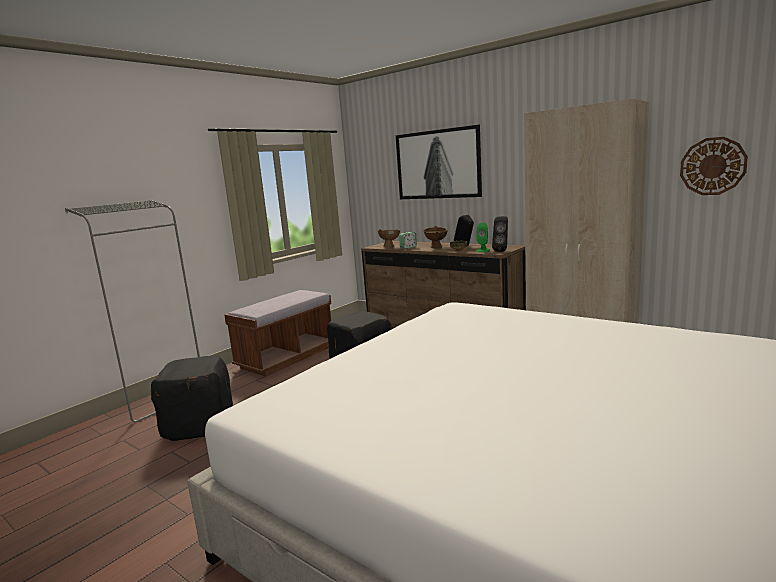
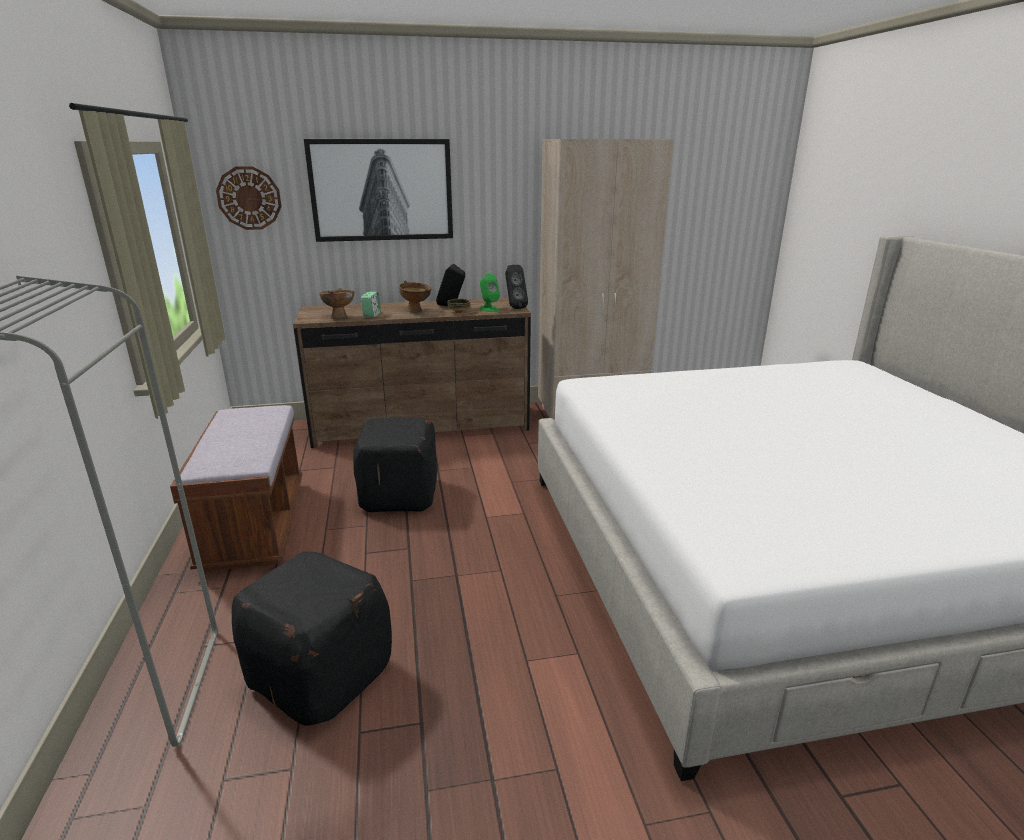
camera: 50 degrees left, 10 degrees up
(712, 166) = (690, 209): wall clock -> wall clock (249, 198)

